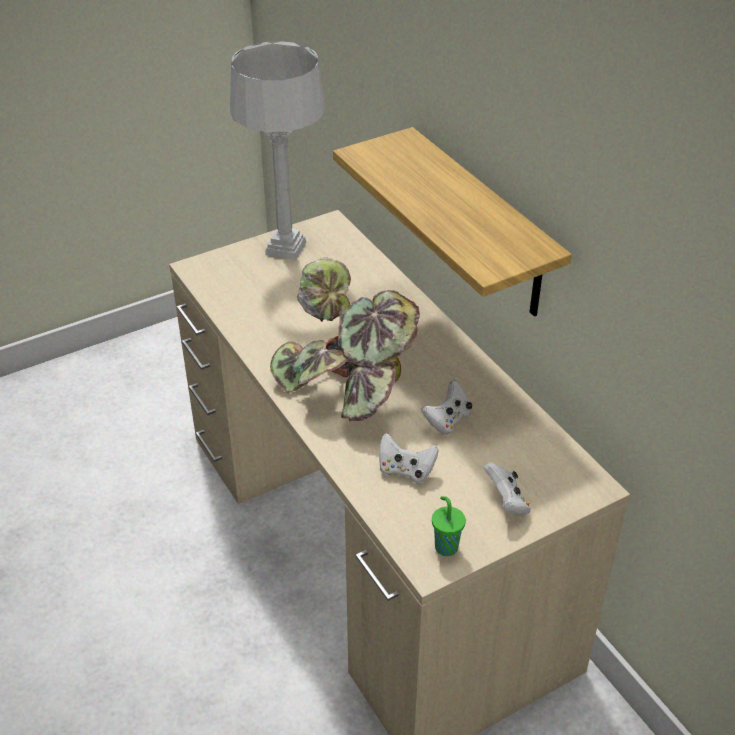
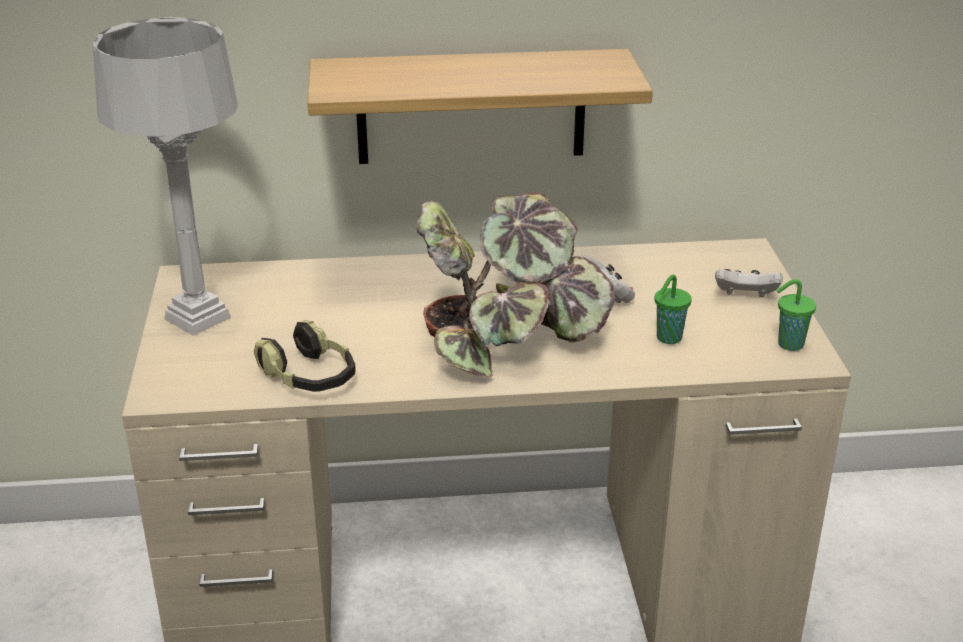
camera: 65 degrees left, 10 degrees down
(246, 316) = (310, 377): none -> headphones
(406, 471) = (668, 338): white game controller -> green cup

